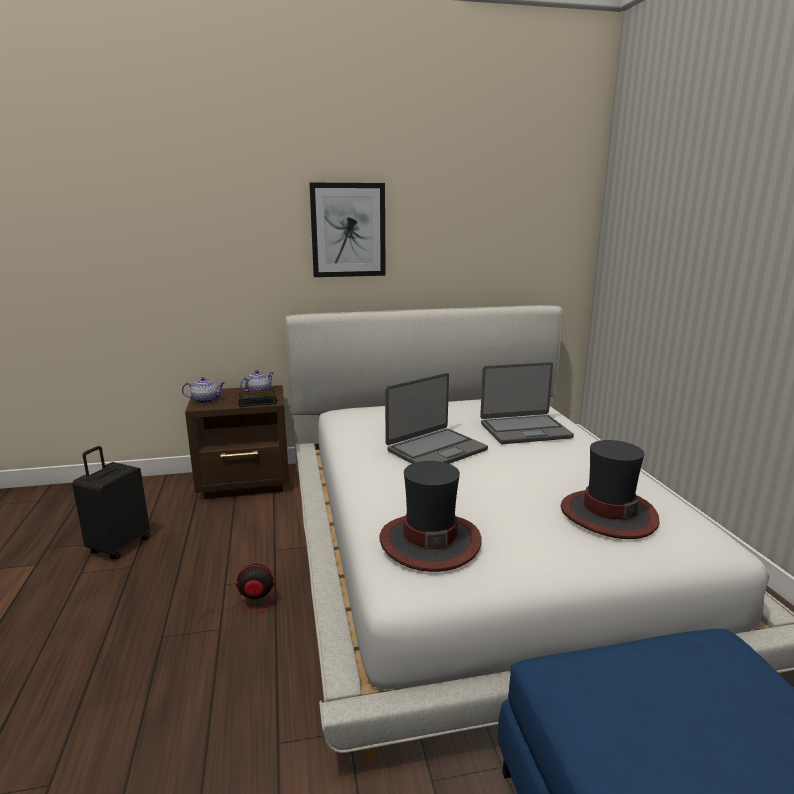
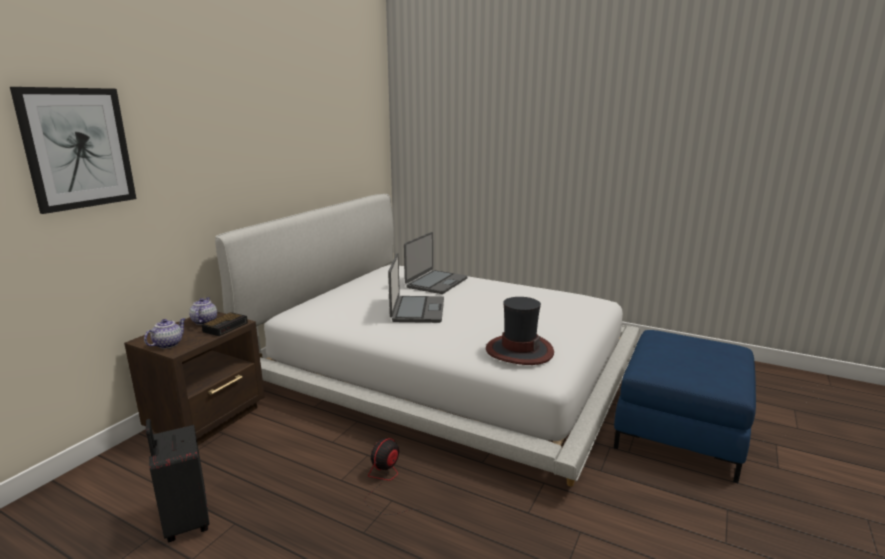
camera: 50 degrees left, 0 degrees up
(348, 230) = (245, 147): picture -> picture (78, 148)
(607, 514) = (552, 305): hat -> none

